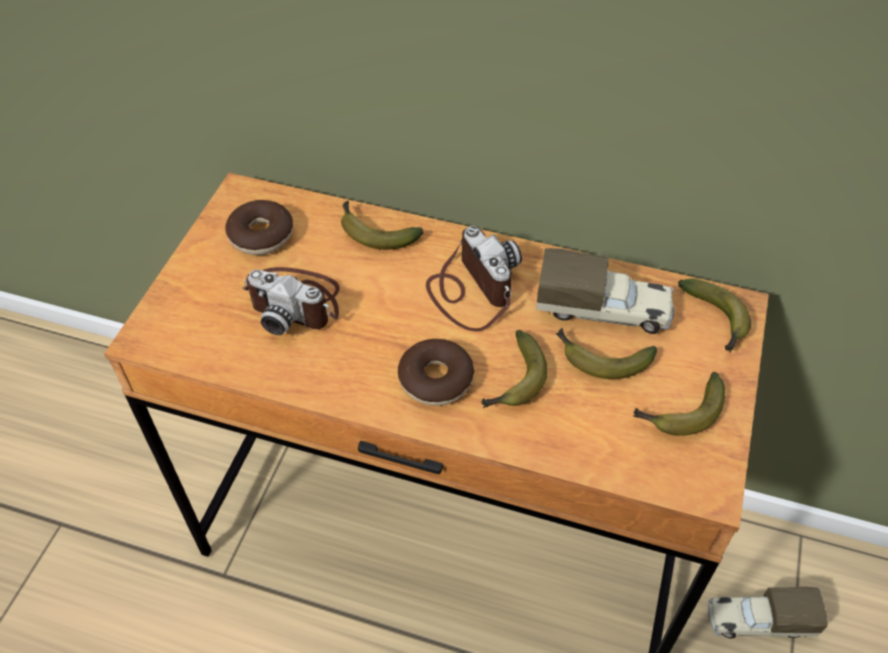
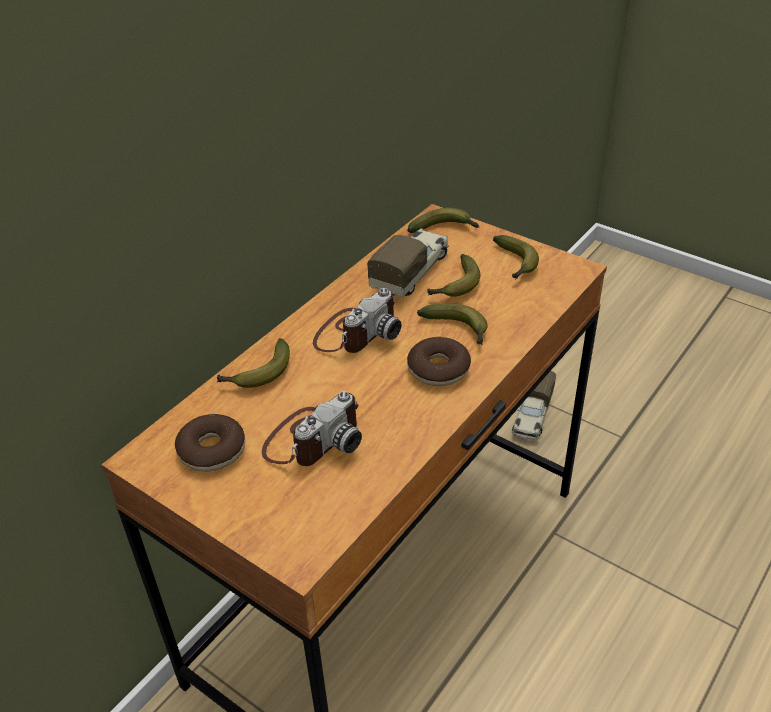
camera: 70 degrees left, 10 degrees down
(471, 290) = (356, 332): camera -> camera turned 135 degrees clockwise

